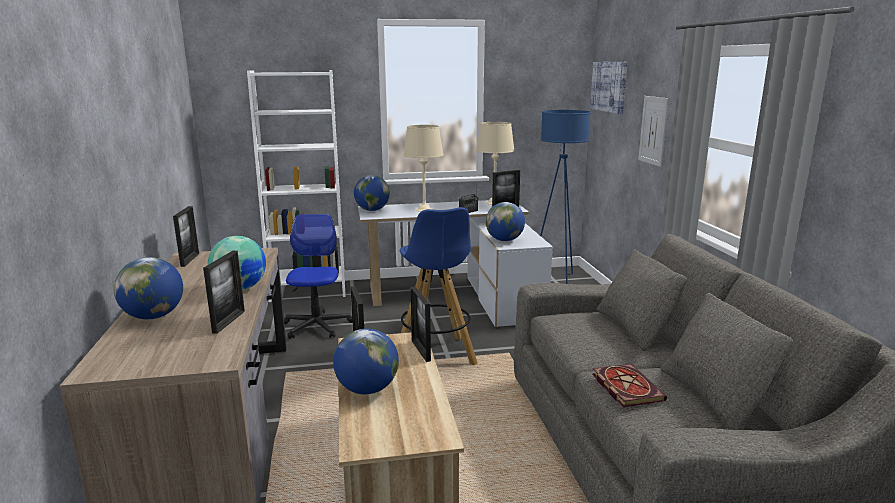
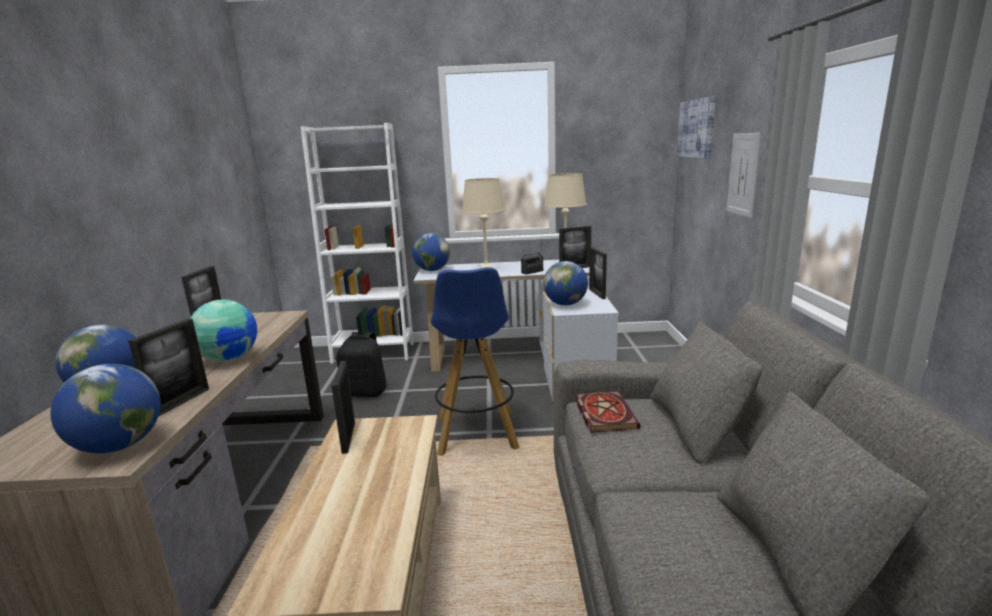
camera: 10 degrees right, 0 degrees up
(317, 326) = (365, 392): office chair -> black backpack
(367, 389) = (327, 496): globe -> globe (120, 446)
(421, 350) = (418, 442): picture frame -> picture frame (597, 294)
(556, 280) = (637, 347): blue floor lamp -> none
(625, 387) = (655, 526): book -> book (603, 413)

